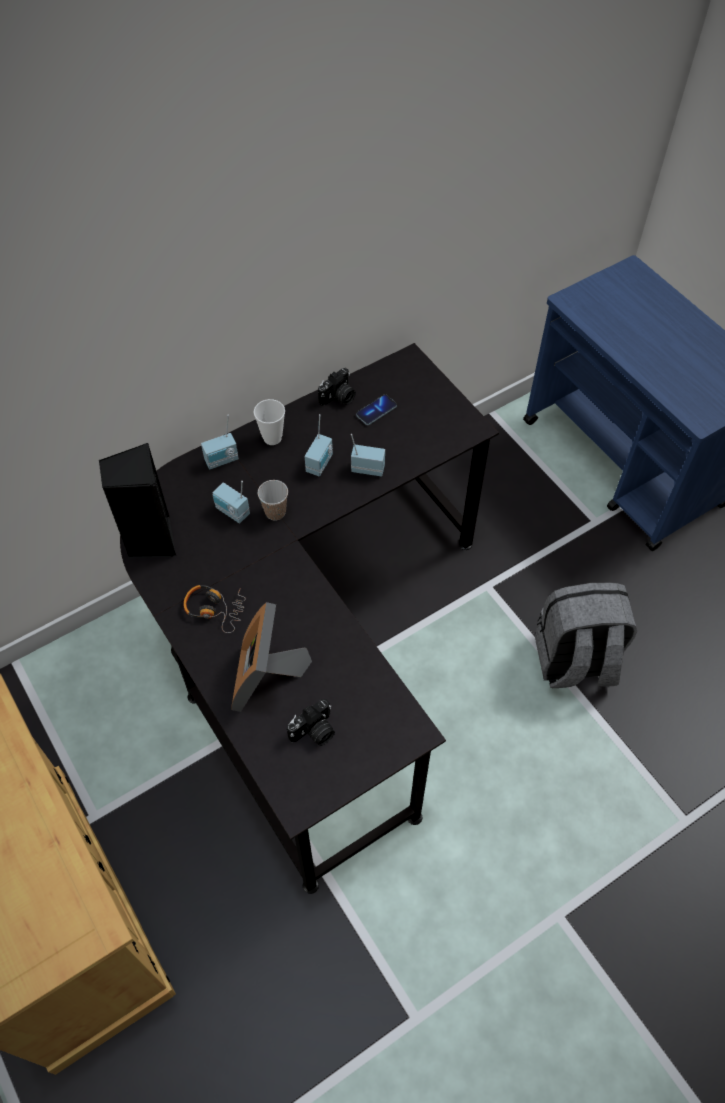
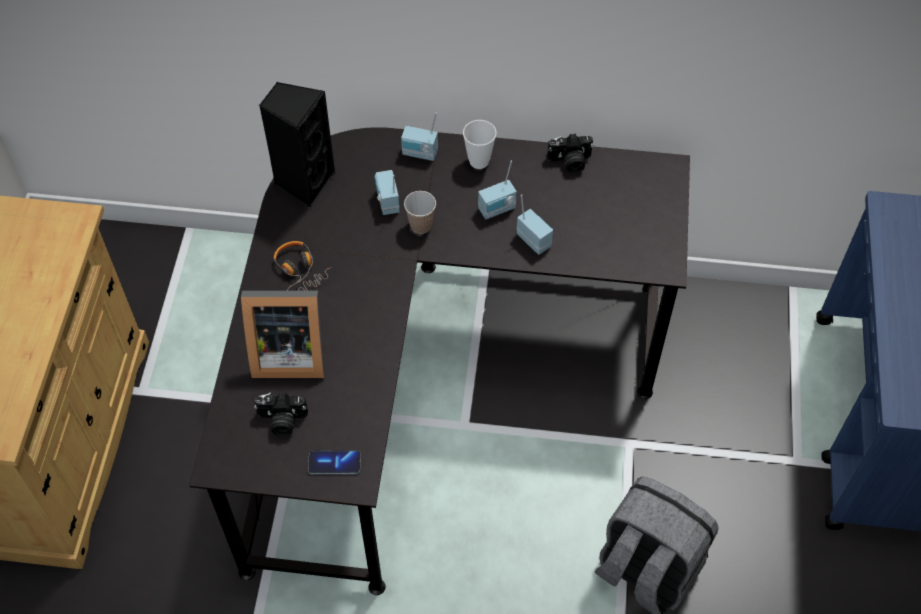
camera: 40 degrees right, 0 degrees up
(267, 678) = (287, 353): picture frame -> picture frame turned 135 degrees counterclockwise
(376, 411) = (592, 195): phone -> phone (334, 463)

